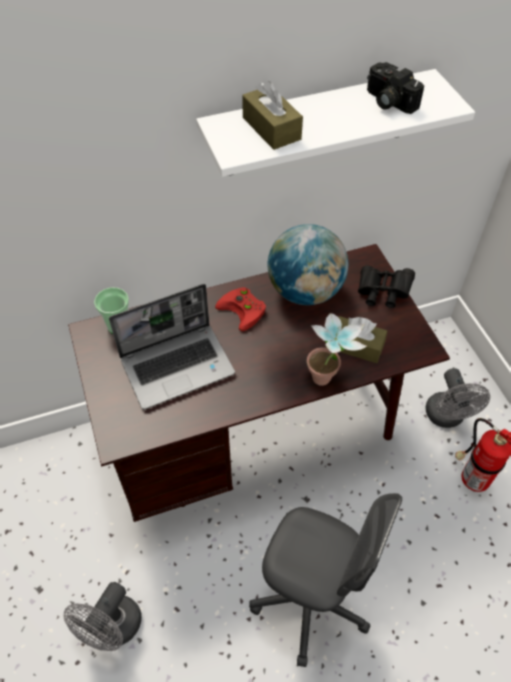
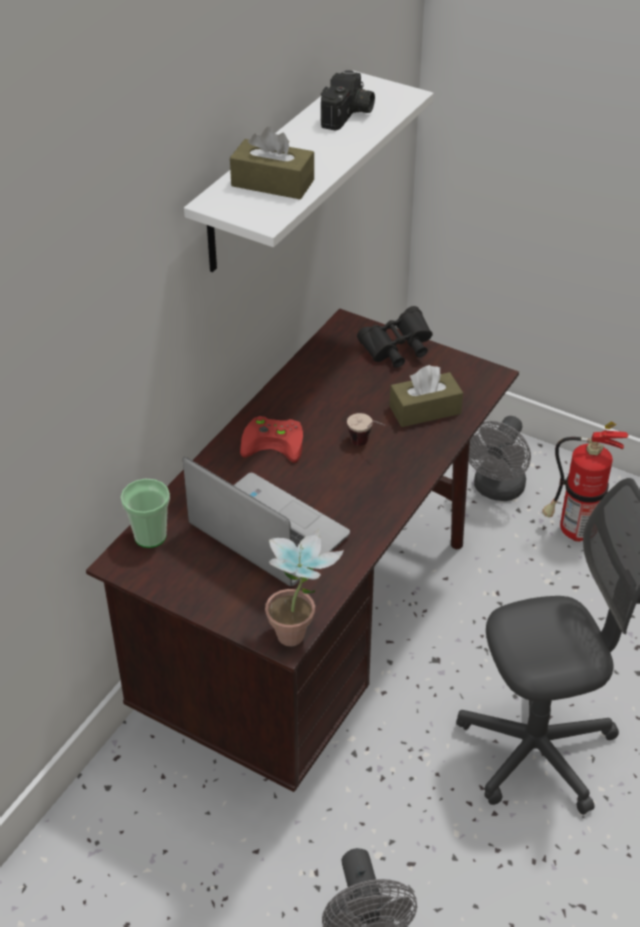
camera: 40 degrees left, 10 degrees down
(178, 365) = (266, 532): laptop -> laptop turned 75 degrees counterclockwise
(294, 347) = (366, 445): none -> cup
(305, 291) = (318, 390): globe -> none
(328, 379) = (431, 453): potted plant -> potted plant (300, 631)
(388, 101) = (348, 115): camera -> camera turned 75 degrees counterclockwise
(446, 418) = (496, 490): grey fan -> grey fan turned 75 degrees clockwise

